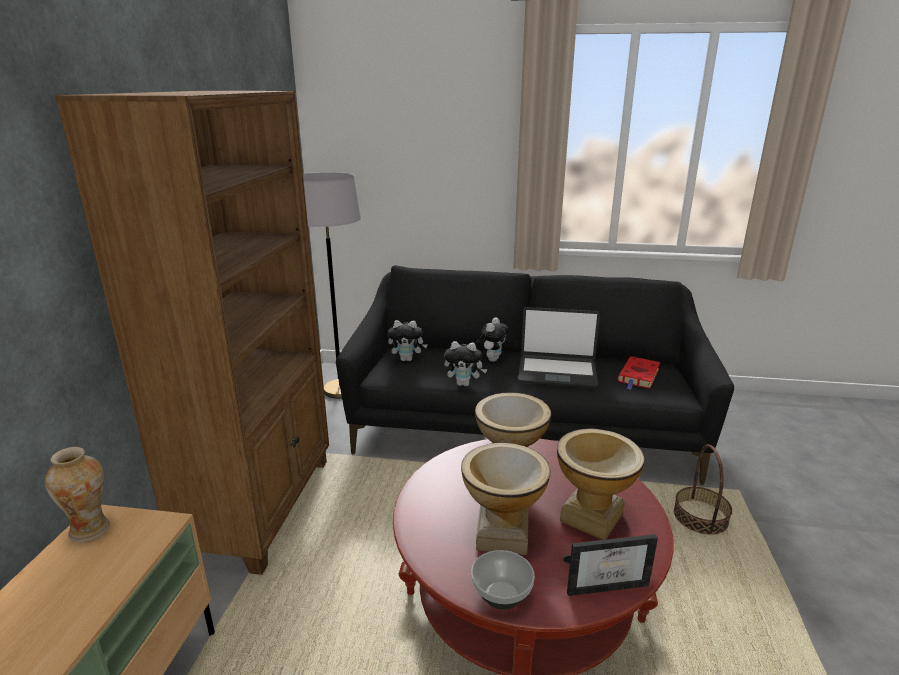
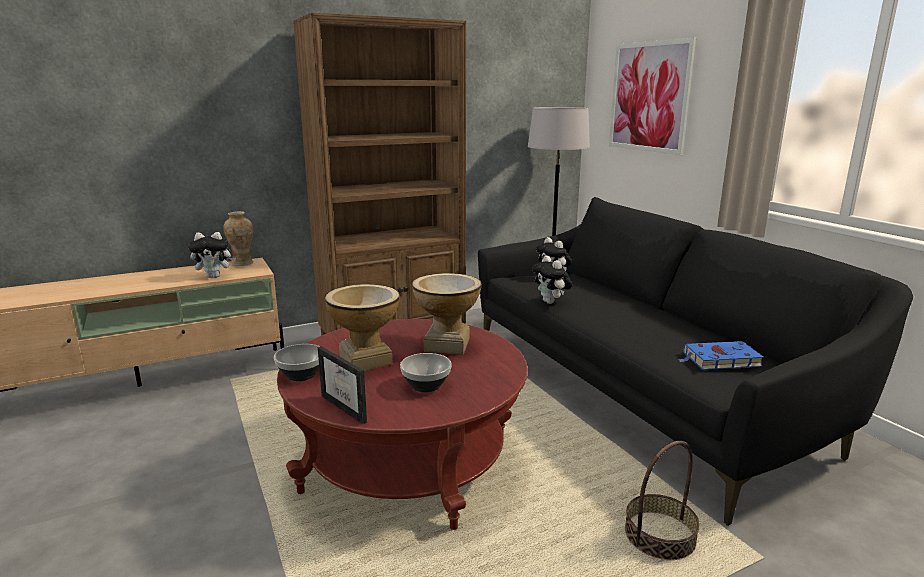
camera: 55 degrees right, 5 degrees down
(402, 157) = (649, 97): none -> picture
(491, 359) = (613, 299): plush toy -> plush toy (215, 276)
(557, 372) = (643, 325): laptop -> none
(592, 517) = (426, 386): vase -> bowl
(638, 376) = (719, 360): red book -> blue book

